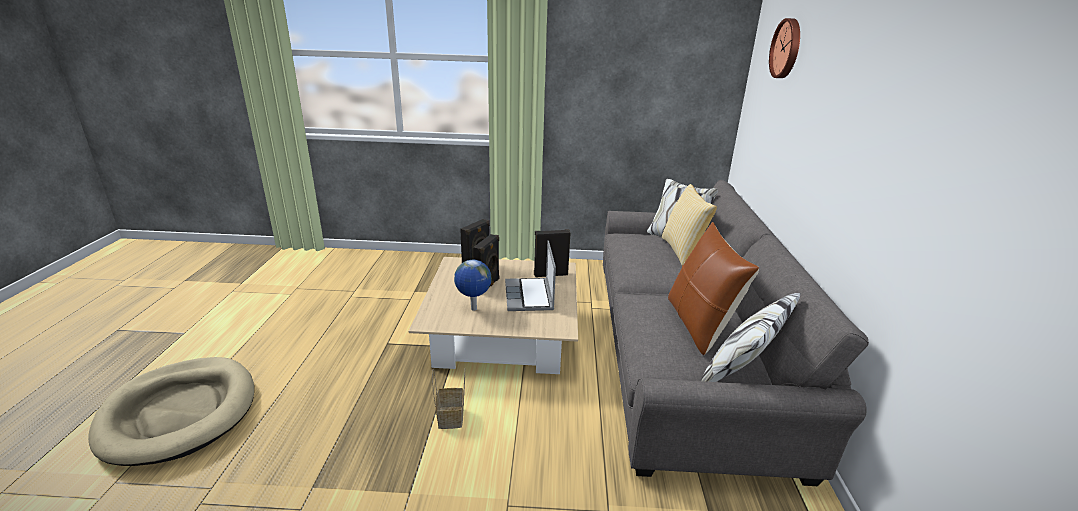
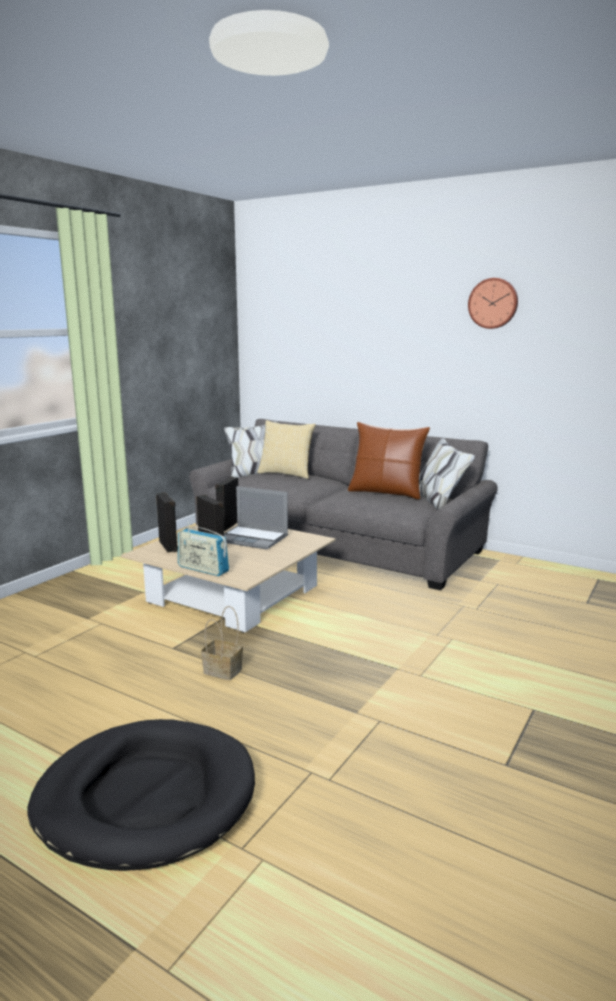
camera: 60 degrees left, 10 degrees down
(180, 413) = (146, 797): beige dog bed -> black dog bed
(437, 297) = (203, 569): none -> radio
(451, 418) = (325, 637): basket -> basket (224, 670)
(473, 309) = (246, 560): globe -> none
(787, 48) = (300, 305): wall clock -> wall clock (493, 303)

